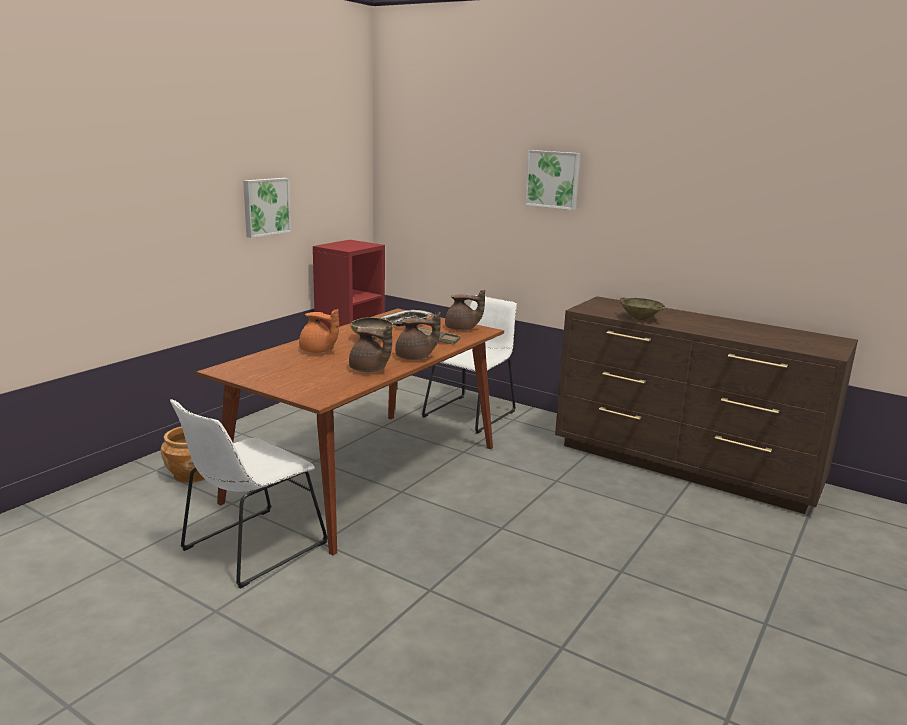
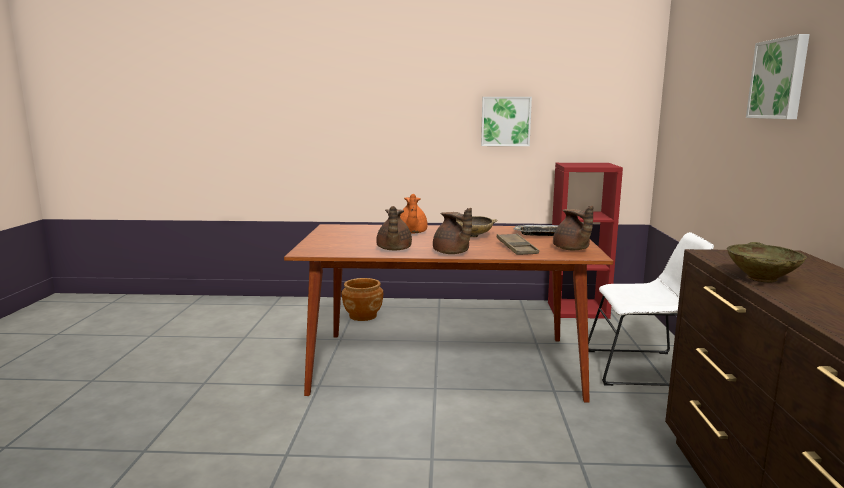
camera: 60 degrees right, 5 degrees down
(249, 548) = (287, 365): white chair -> none

